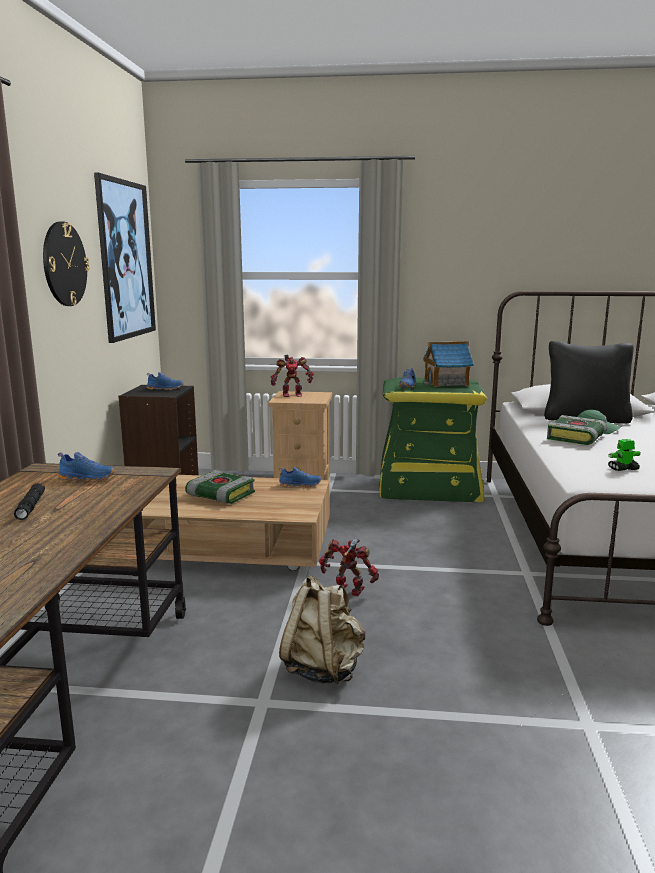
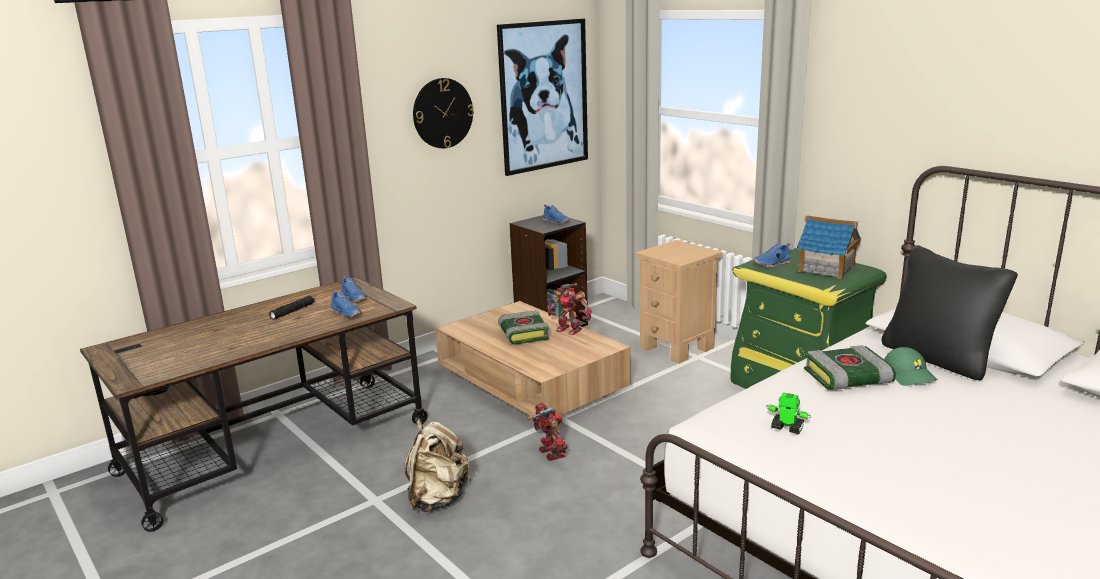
camera: 45 degrees right, 5 degrees up
(291, 395) = (675, 247): toy robot -> toy robot (569, 329)
(300, 485) = (596, 344): blue shoe -> blue shoe (347, 313)

